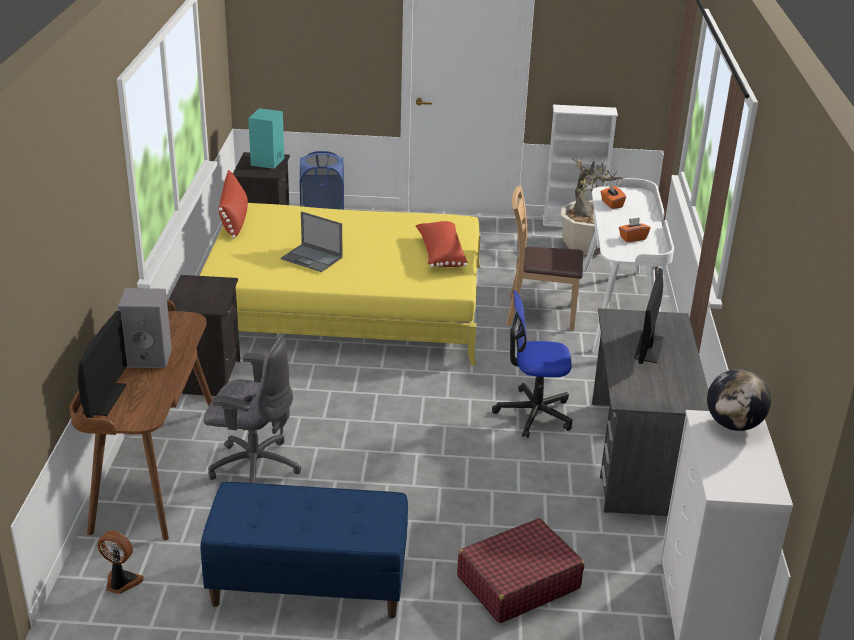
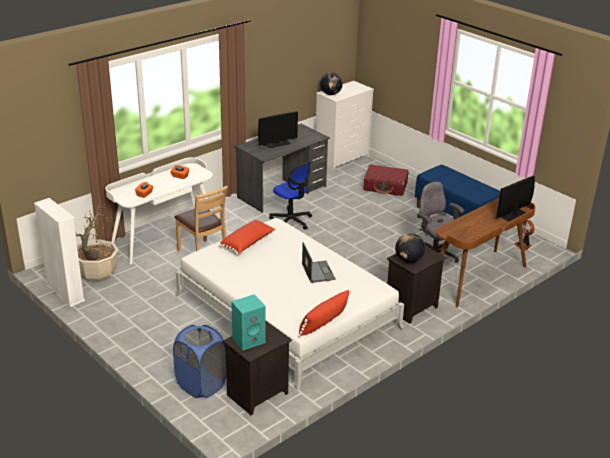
camera: 135 degrees left, 0 degrees up
(150, 357) = (479, 223): grey speaker -> none
(206, 286) = (408, 260): none -> globe
(346, 304) = (286, 311): yellow bed -> white bed

